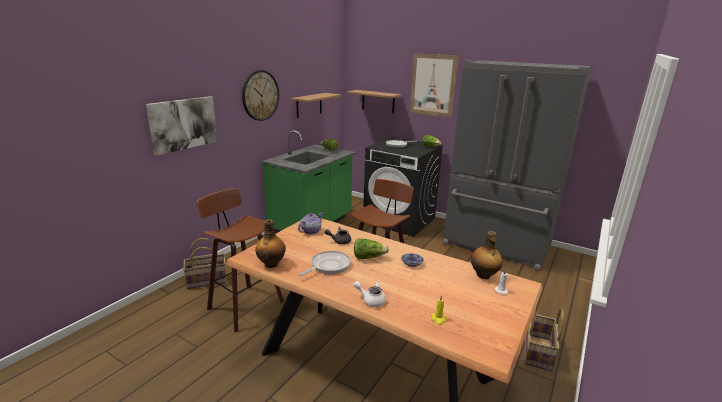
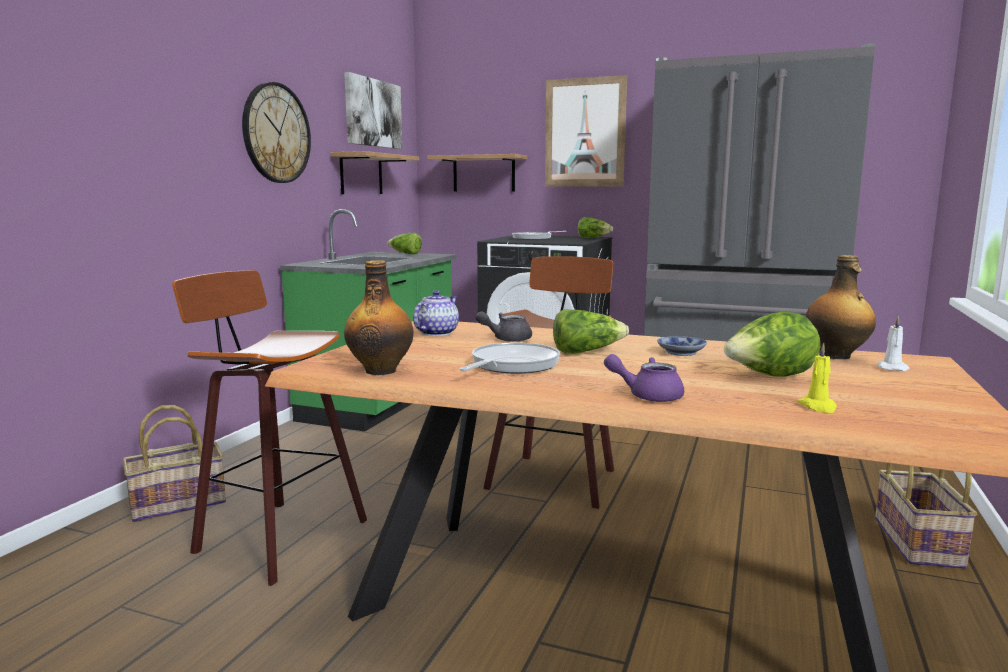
camera: 10 degrees left, 10 degrees down
(183, 124) = (126, 154): picture -> picture (373, 113)
(371, 300) = (647, 396): white teapot -> purple teapot
(436, 291) = (769, 377): none -> lettuce

